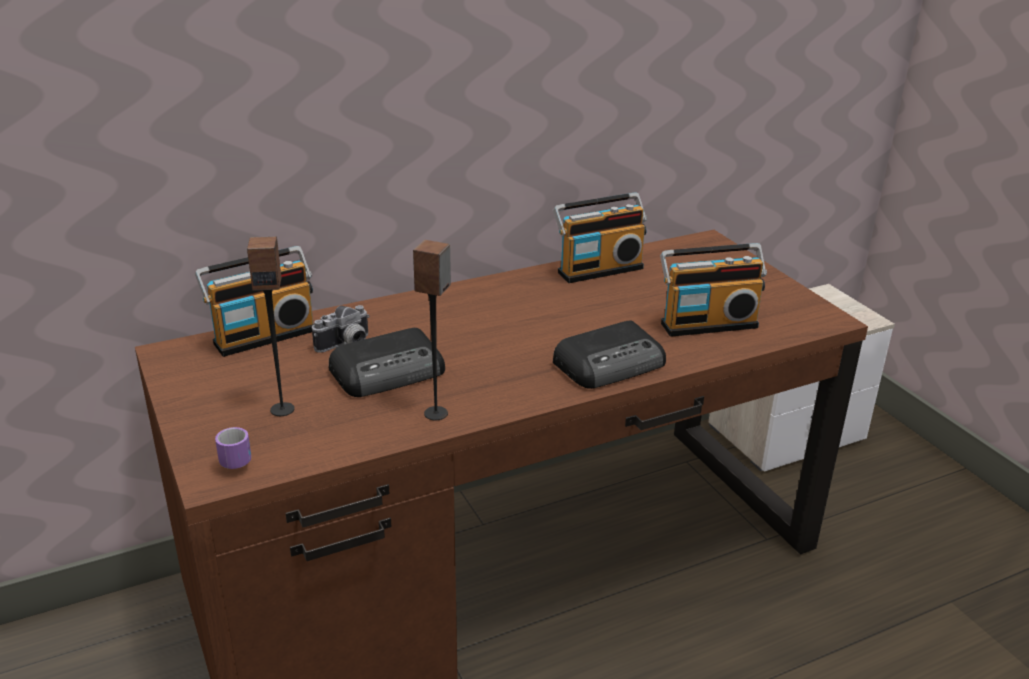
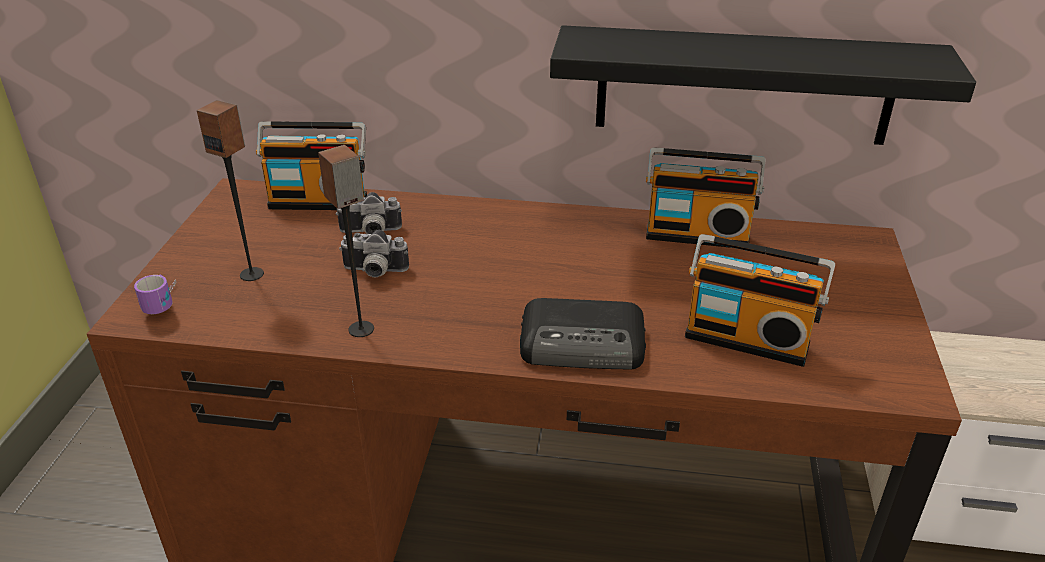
camera: 35 degrees right, 5 degrees up
(390, 371) = (374, 272): radio -> camera
(603, 141) = (743, 86): none -> black shelf

